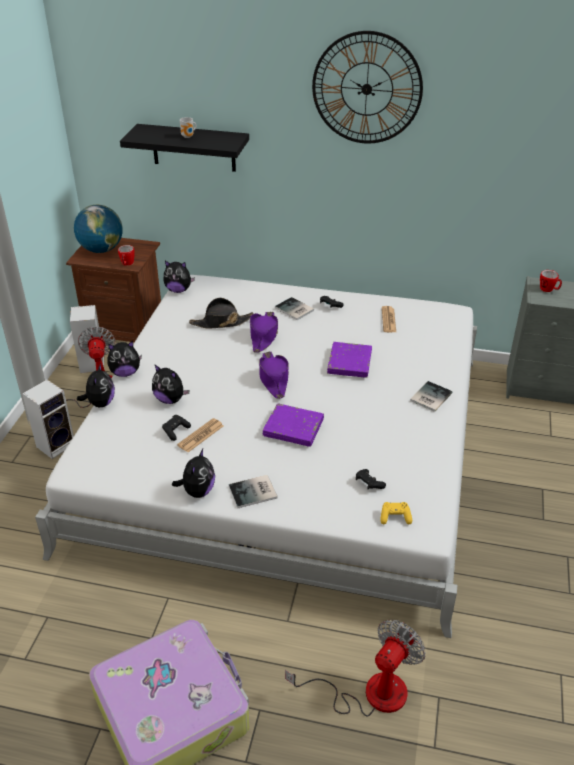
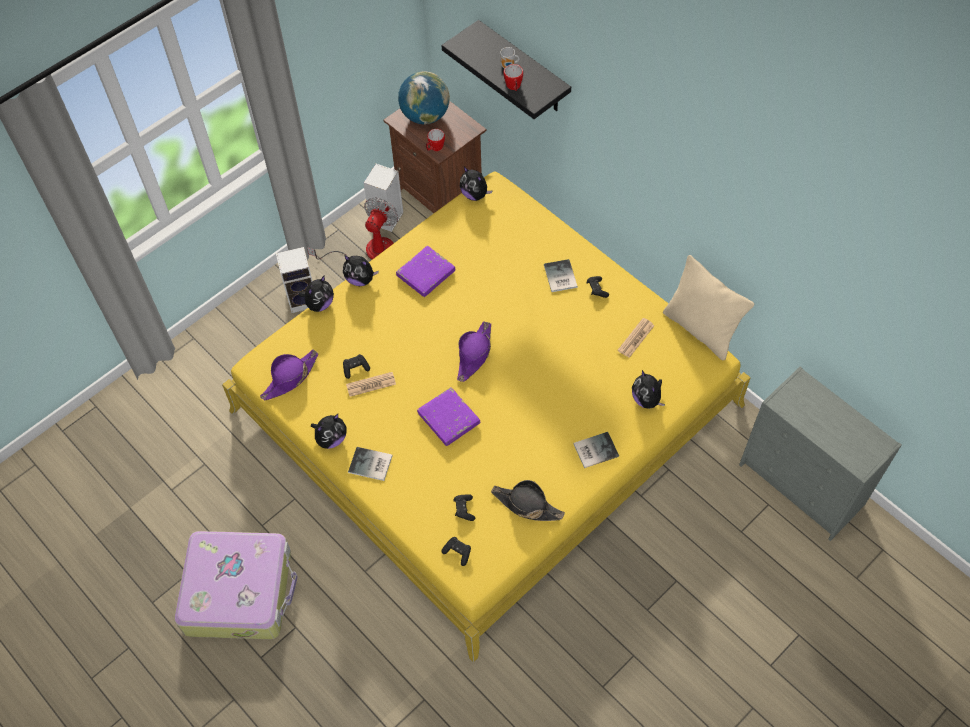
camera: 35 degrees right, 20 degrees up
(170, 399) = (375, 331): plush toy -> plush toy (646, 399)
(221, 322) = (482, 259): black hat -> black hat (527, 505)
(263, 336) = (506, 296): purple hat -> purple hat (290, 378)
(286, 448) = (485, 408): white bed -> yellow bed
(349, 363) = (555, 371): purple book -> purple book (426, 273)
(366, 89) = (677, 114): wall clock -> none
(369, 693) = (378, 664): fan -> none
(395, 517) = (457, 552): yellow game controller -> black game controller
(427, 299) = (700, 329): none -> beige pillow
(548, 290) = (803, 397): mug -> mug (514, 87)

